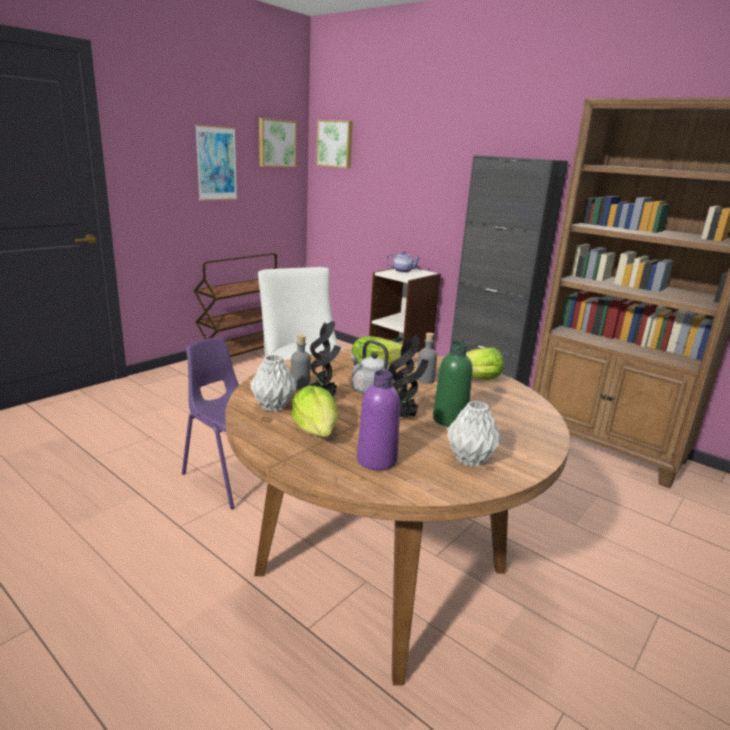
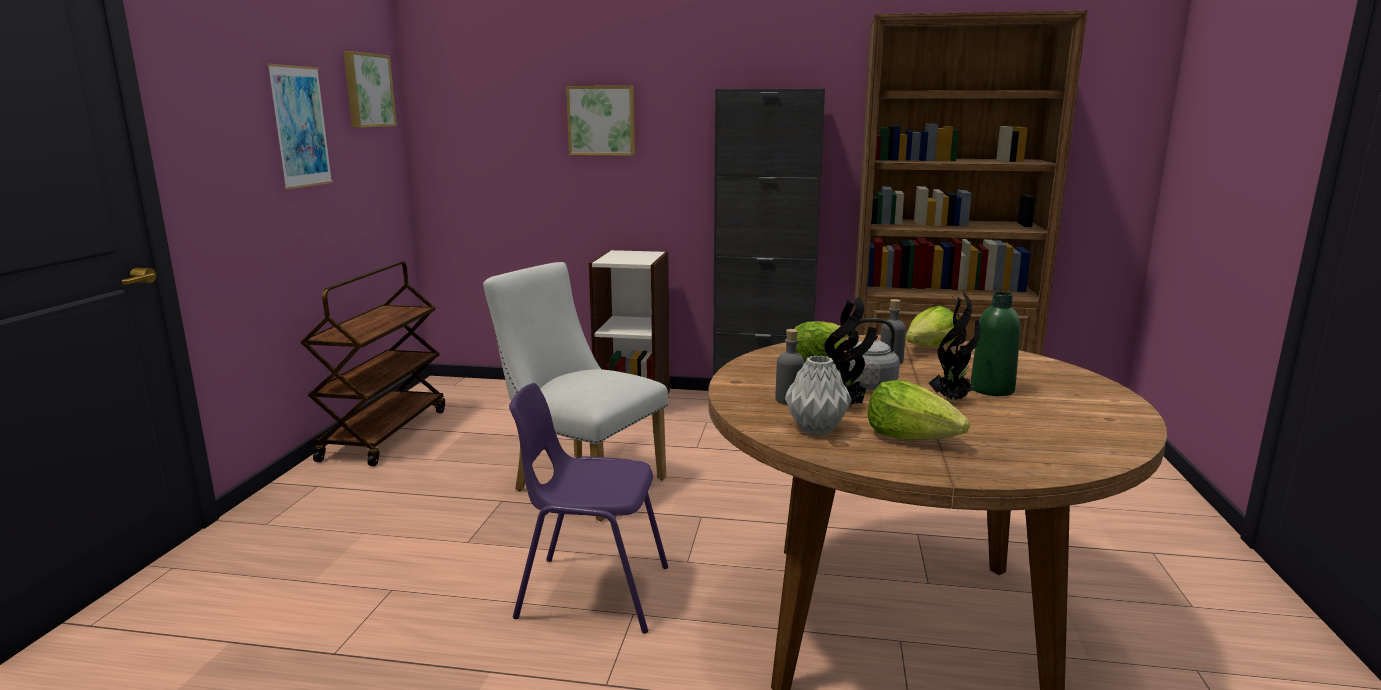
camera: 30 degrees left, 5 degrees down
(335, 144) = (457, 87): picture -> picture (602, 120)
(376, 460) = (1021, 444): purple bottle -> none
(402, 271) = (620, 256): teapot -> none
(469, 459) = (1082, 417): grey vase -> none

